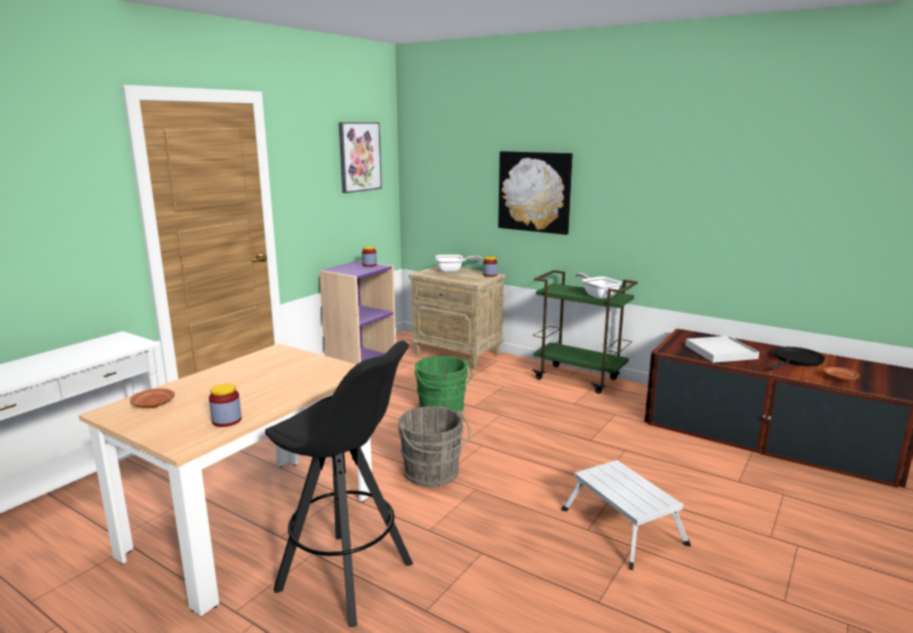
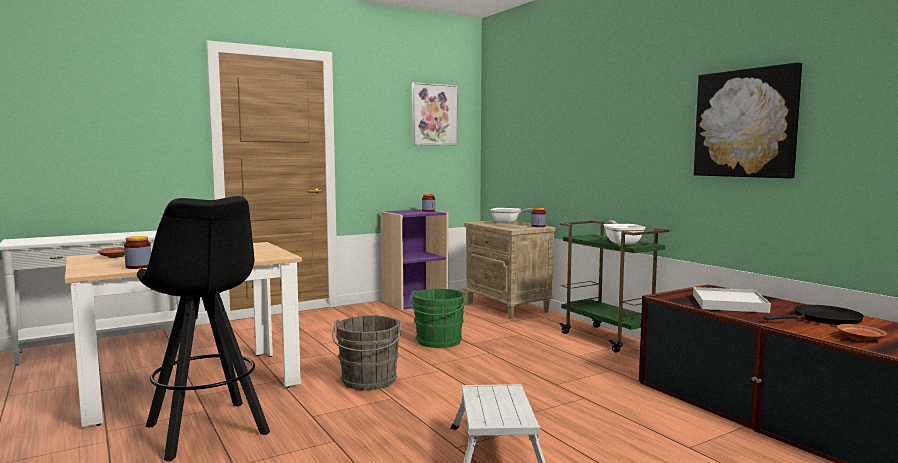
camera: 25 degrees right, 10 degrees down
(534, 192) = (580, 140): picture -> picture (745, 123)

